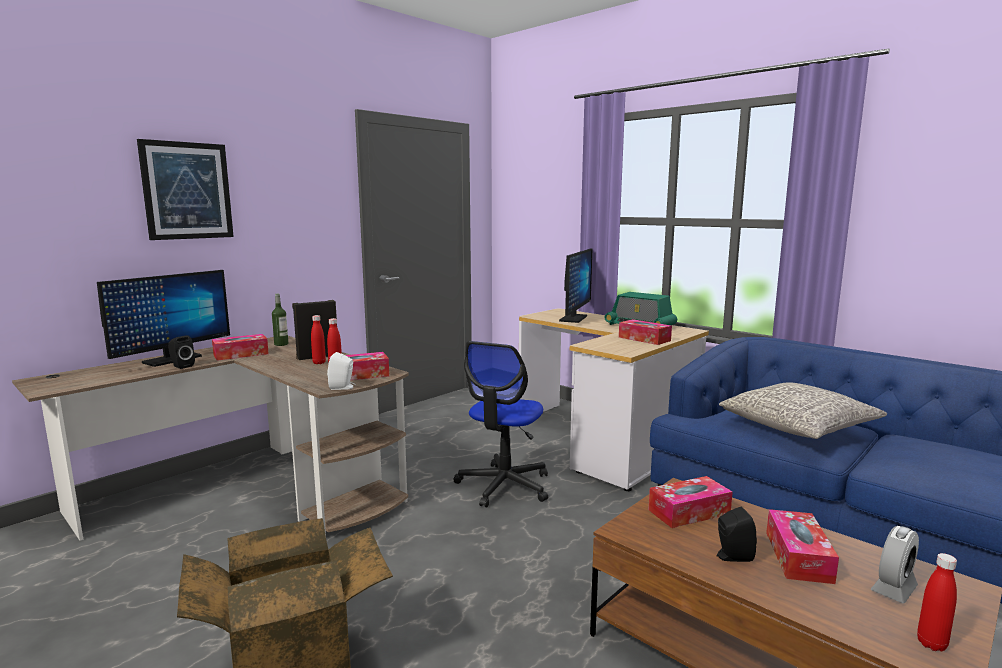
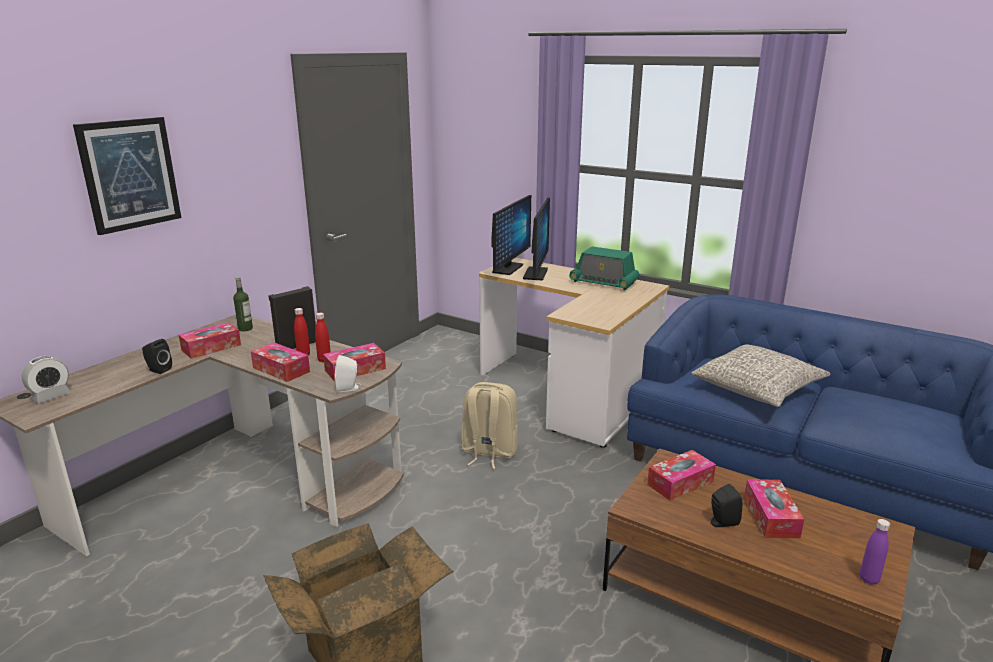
camera: 10 degrees left, 10 degrees up
(172, 359) = (140, 360): monitor -> monitor (507, 268)
(504, 485) = (488, 452): office chair -> beige backpack
(644, 339) = (613, 302): tissue box -> tissue box (281, 369)
(894, 588) = (841, 537): alarm clock -> alarm clock (51, 396)
(931, 644) = (869, 579): red bottle -> purple bottle

